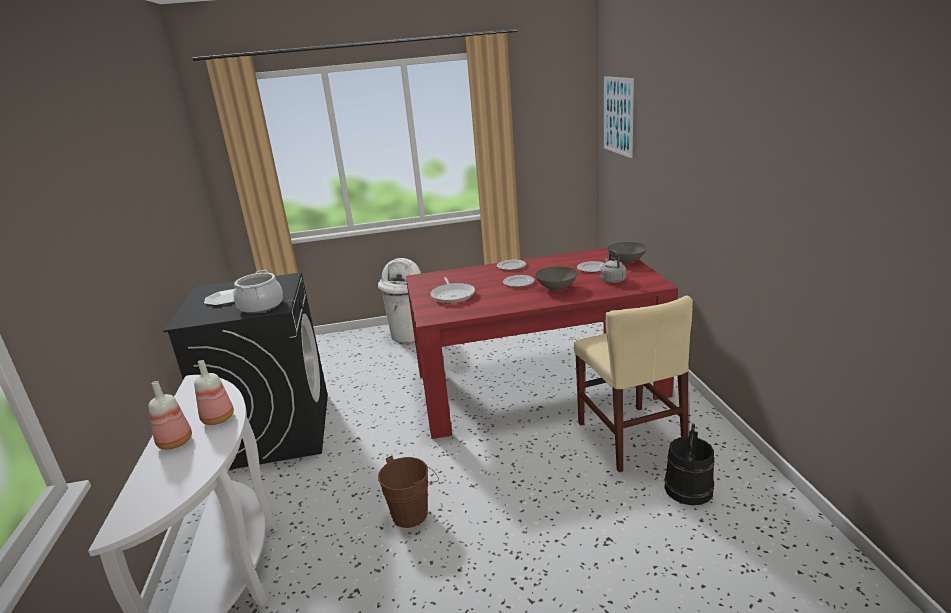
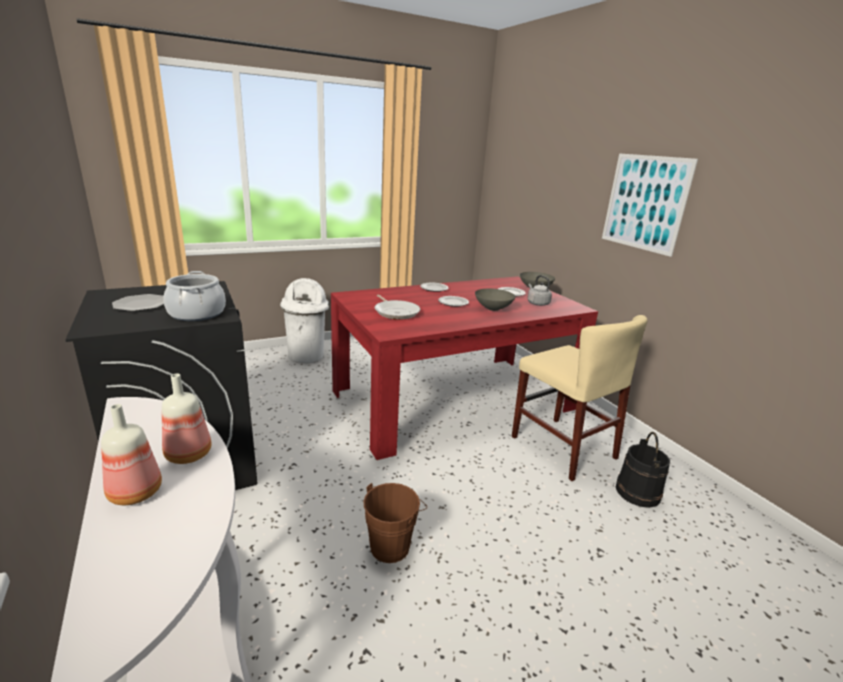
camera: 20 degrees left, 0 degrees up
(618, 116) = (512, 162): picture -> picture (645, 203)

